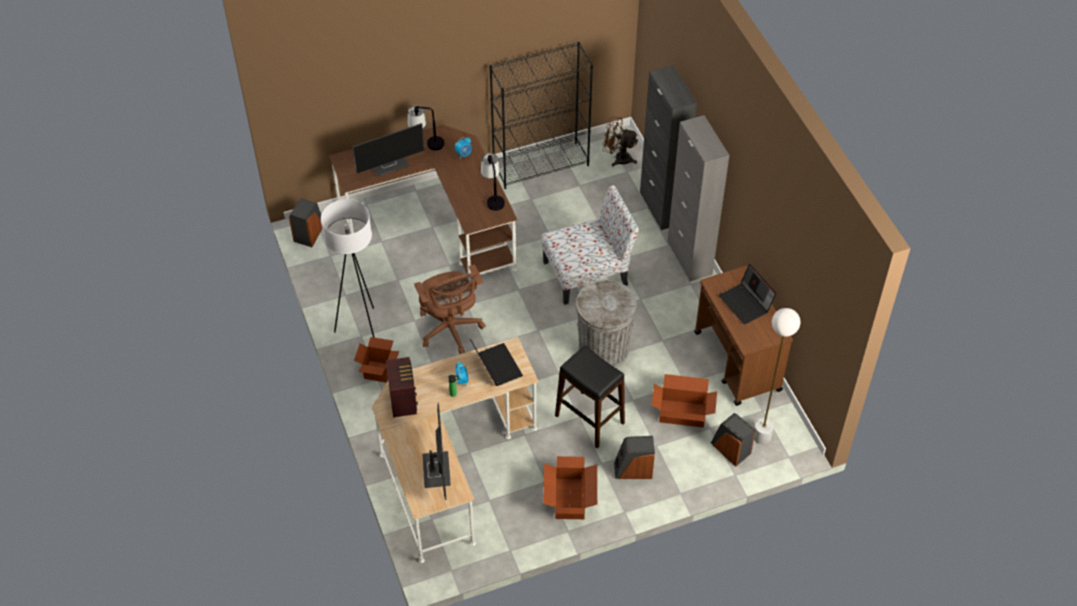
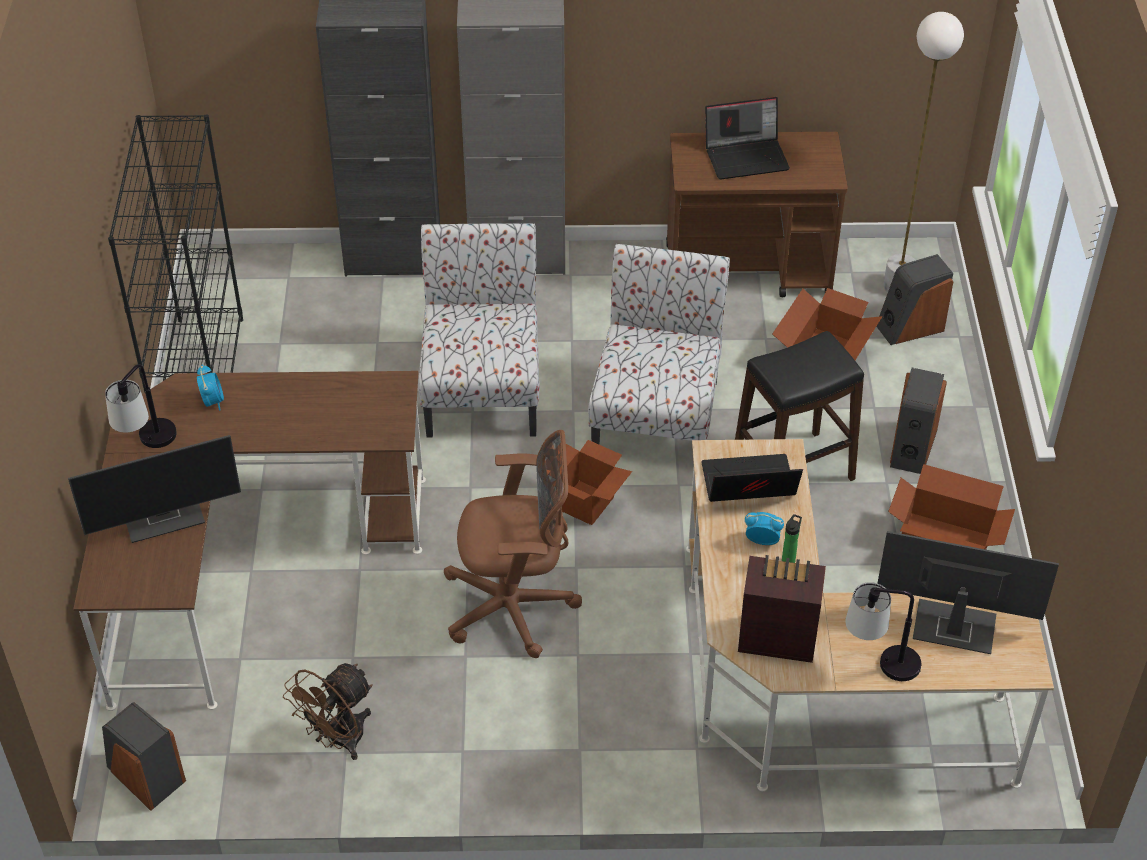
camera: 70 degrees left, 5 degrees down
(361, 328) = (442, 745): white floor lamp -> none
(378, 371) = (562, 744): cardboard box -> cardboard box (585, 503)
(389, 164) = (165, 516): monitor -> monitor turned 75 degrees clockwise
(492, 197) = (347, 389): table lamp -> table lamp (880, 664)
(603, 350) = (656, 414): grey trash can -> chair
(618, 158) = (251, 279): brown fan -> brown fan (338, 740)

